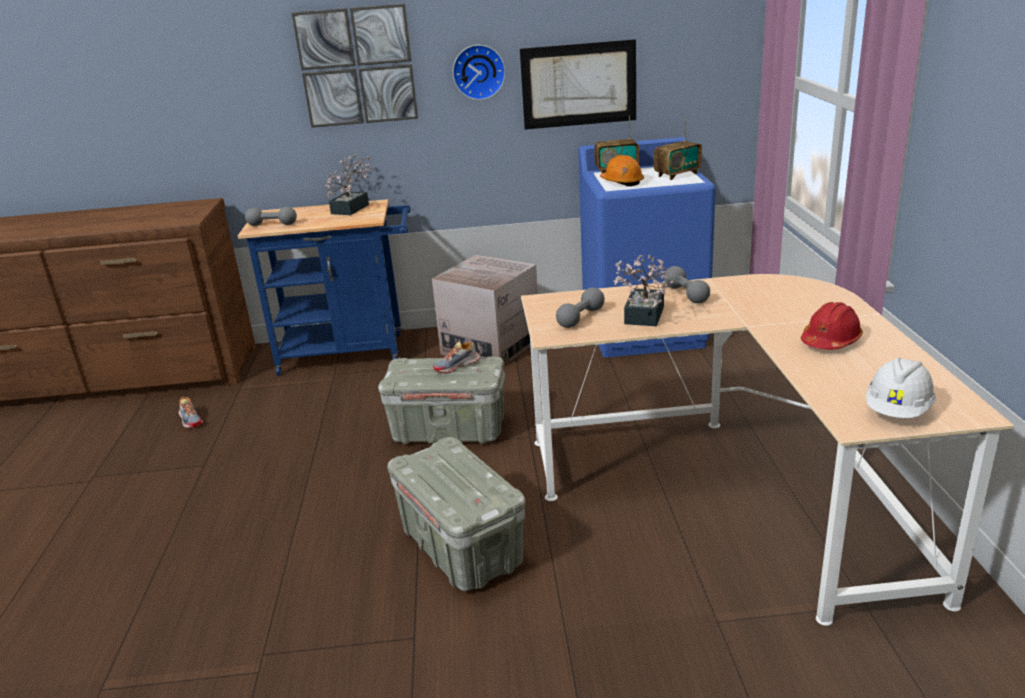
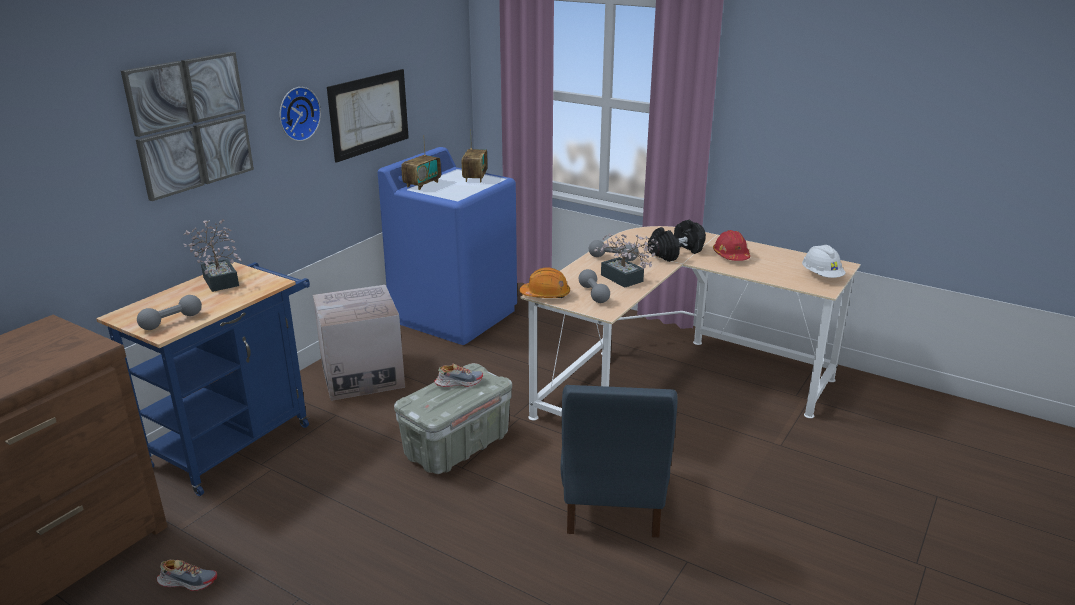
camera: 55 degrees left, 0 degrees up
(457, 366) = (459, 382): shoe -> shoe turned 105 degrees counterclockwise
(460, 547) = (612, 502): grey storage box -> blue chair
(622, 182) = (451, 192): orange hard hat -> orange hard hat (545, 295)
(769, 313) = (675, 252): none -> black dumbbell

